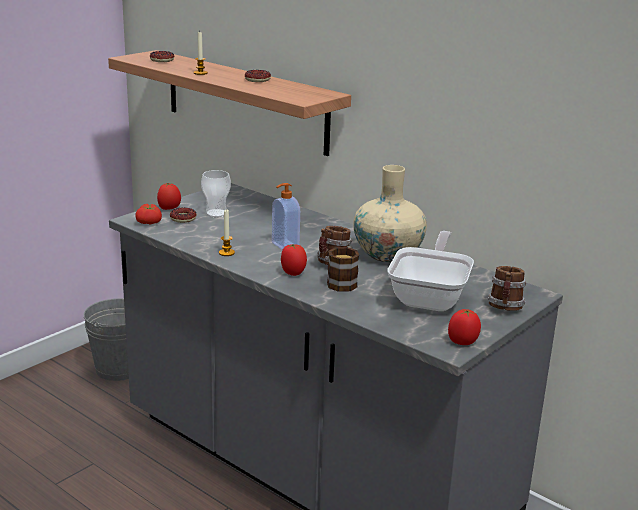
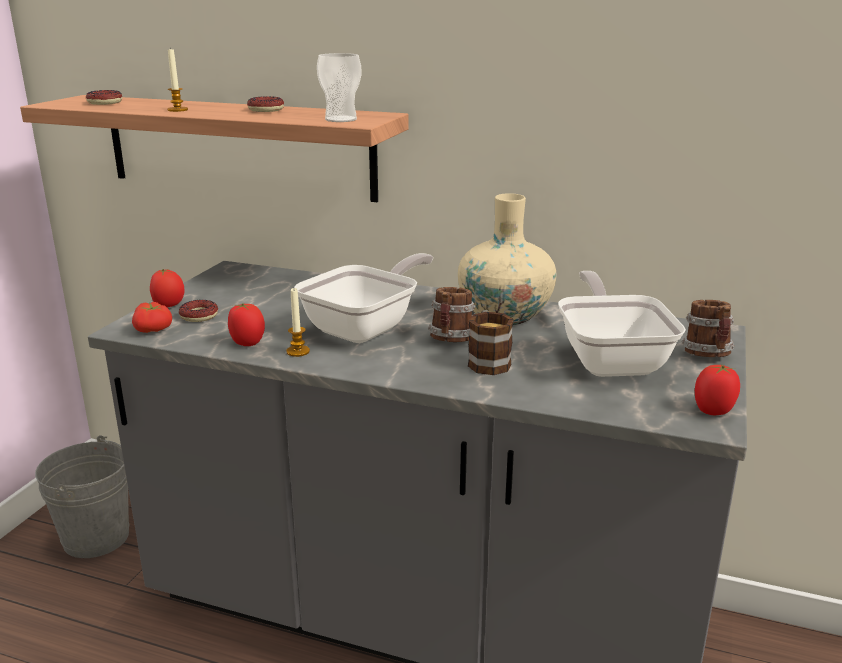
camera: 20 degrees left, 0 degrees up
(216, 213) = (240, 301): cup -> cup (341, 119)
(284, 245) = (367, 327): soap dispenser -> frying pan
(293, 273) = (412, 362): tomato -> tomato (247, 343)

